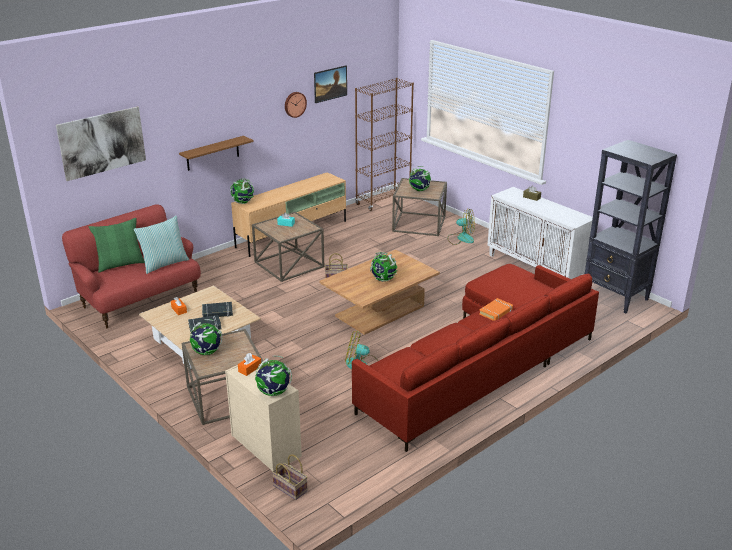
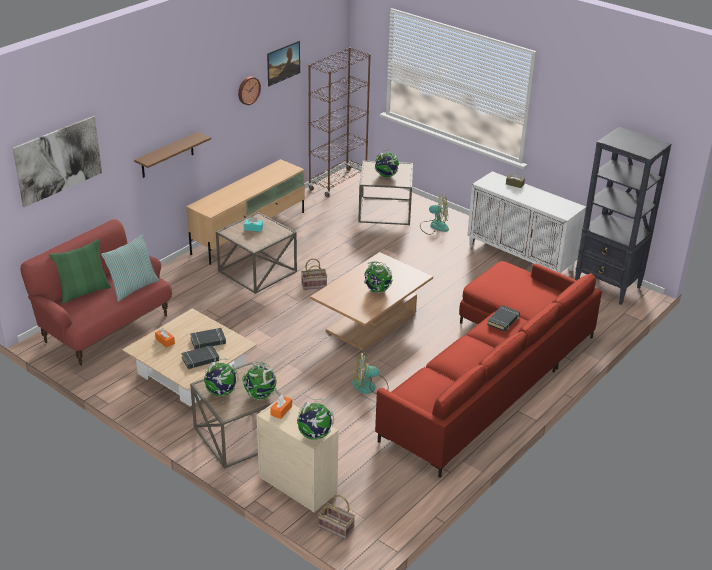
camera: 10 degrees left, 5 degrees up
(243, 202) = (199, 205): globe -> globe (260, 395)
(496, 312) = (503, 320): orange book -> black book

